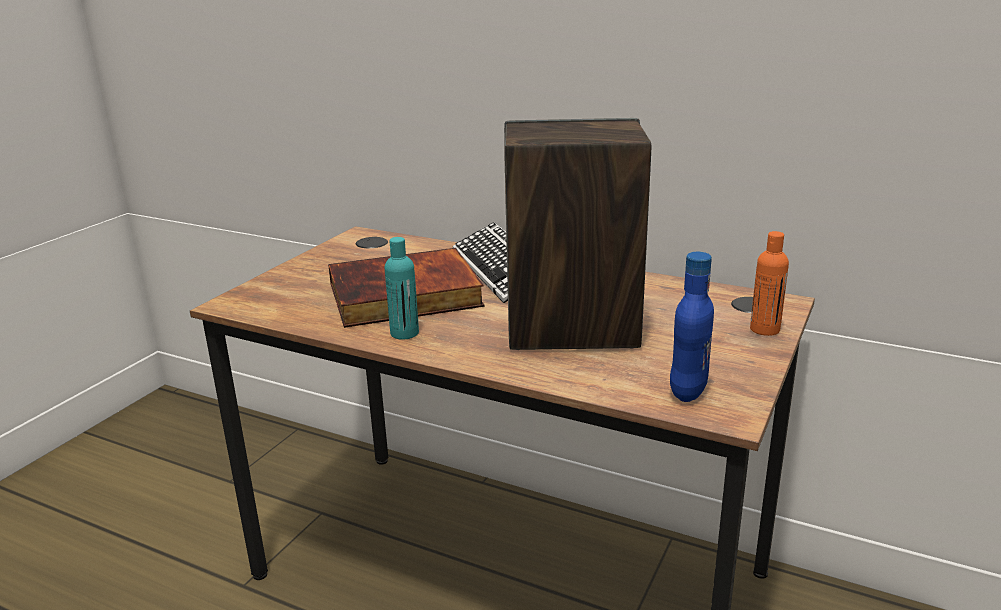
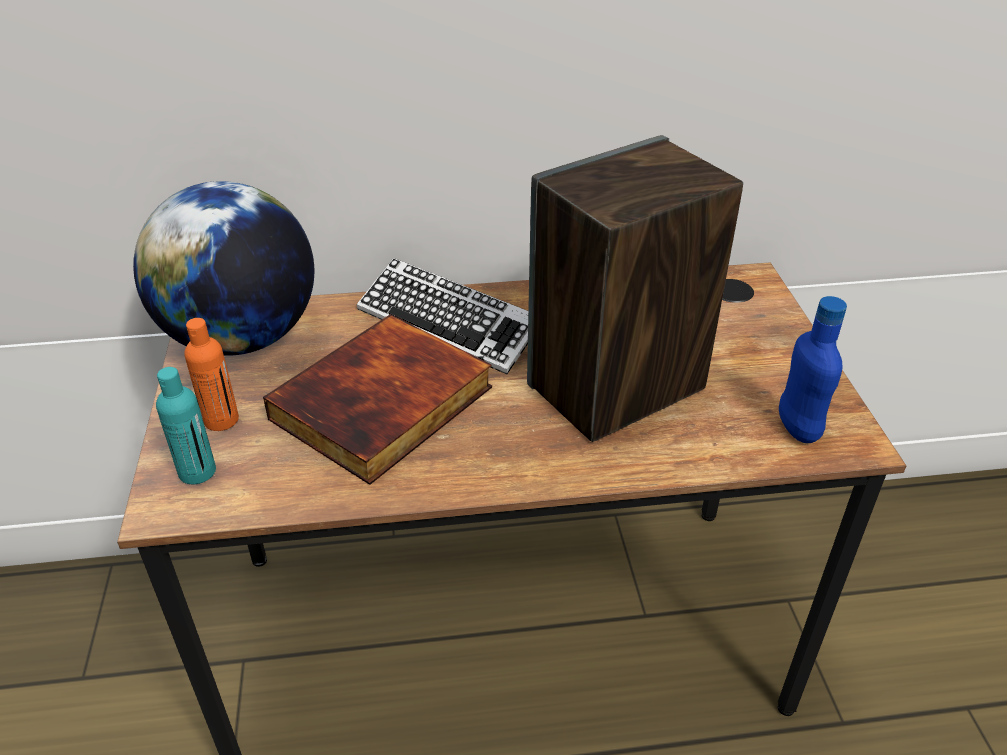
camera: 35 degrees left, 15 degrees up
(367, 247) = (242, 338): none -> globe
(404, 333) = (452, 464): turquoise bottle -> turquoise bottle (197, 472)
(765, 329) = (775, 320): orange bottle -> orange bottle (221, 420)

